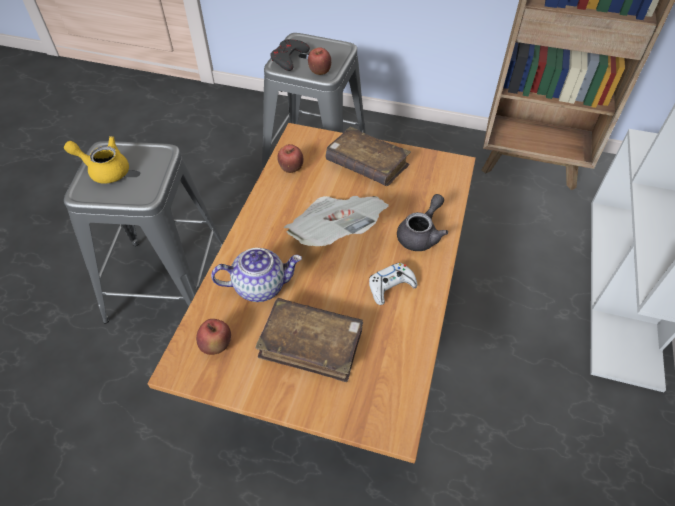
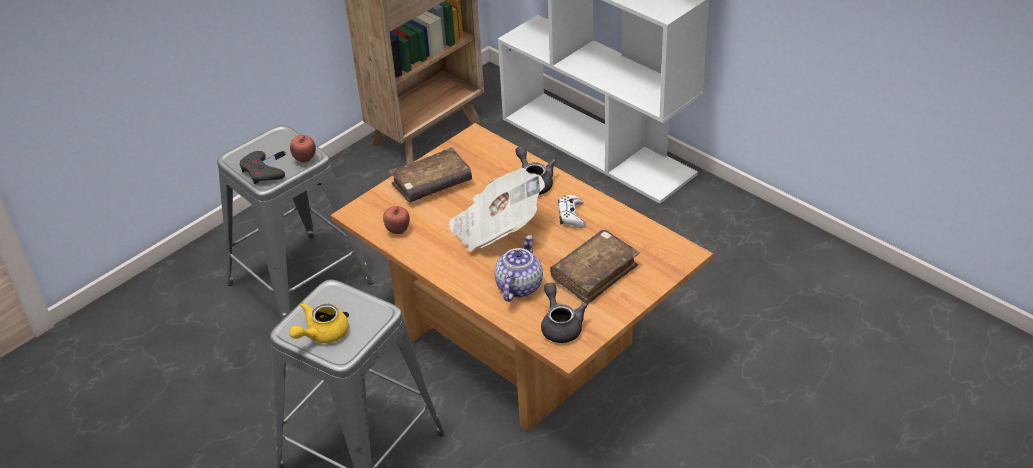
camera: 60 degrees left, 10 degrees down
(216, 346) = (560, 325): apple -> grey teapot

